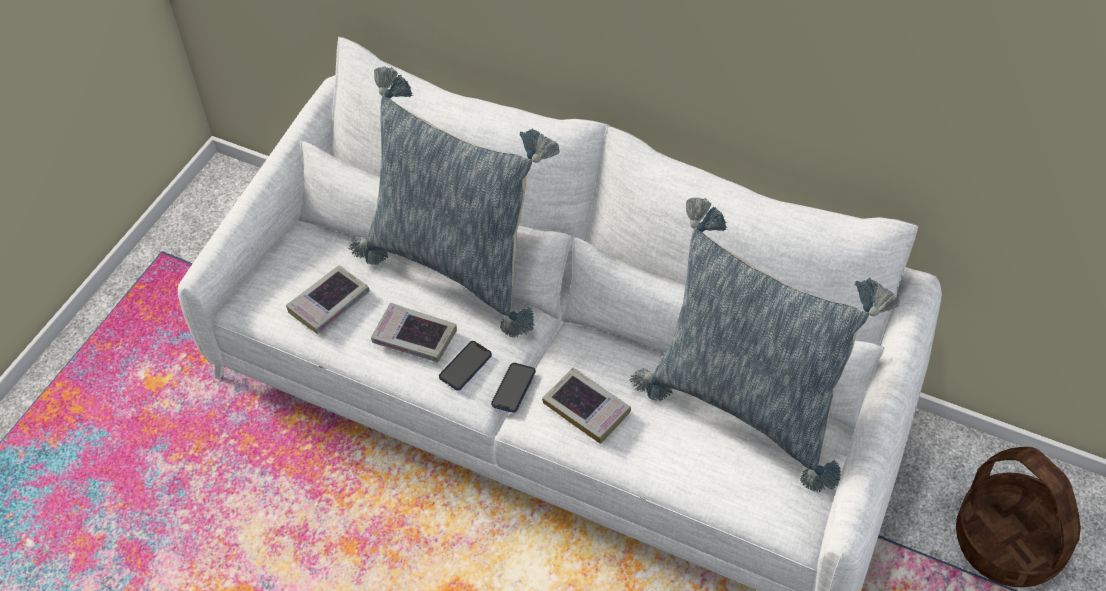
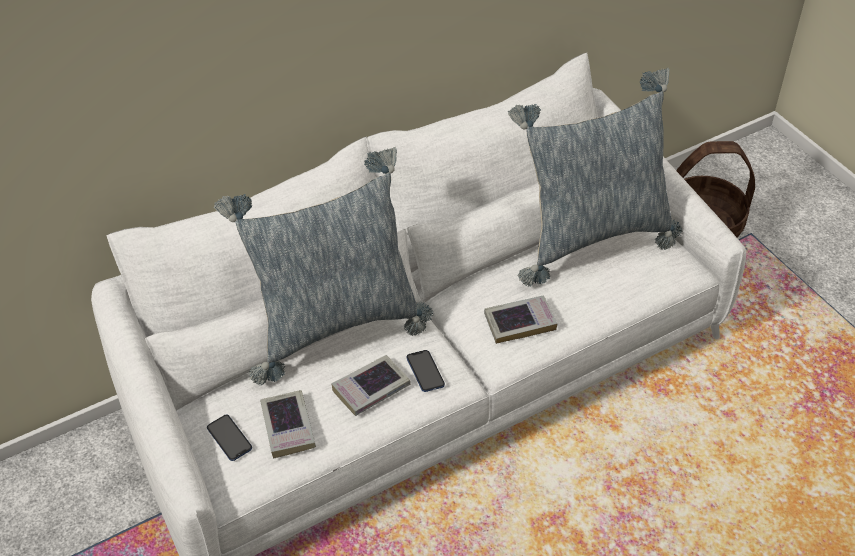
camera: 60 degrees left, 5 degrees down
(513, 388) = (466, 355): phone -> phone (229, 438)

